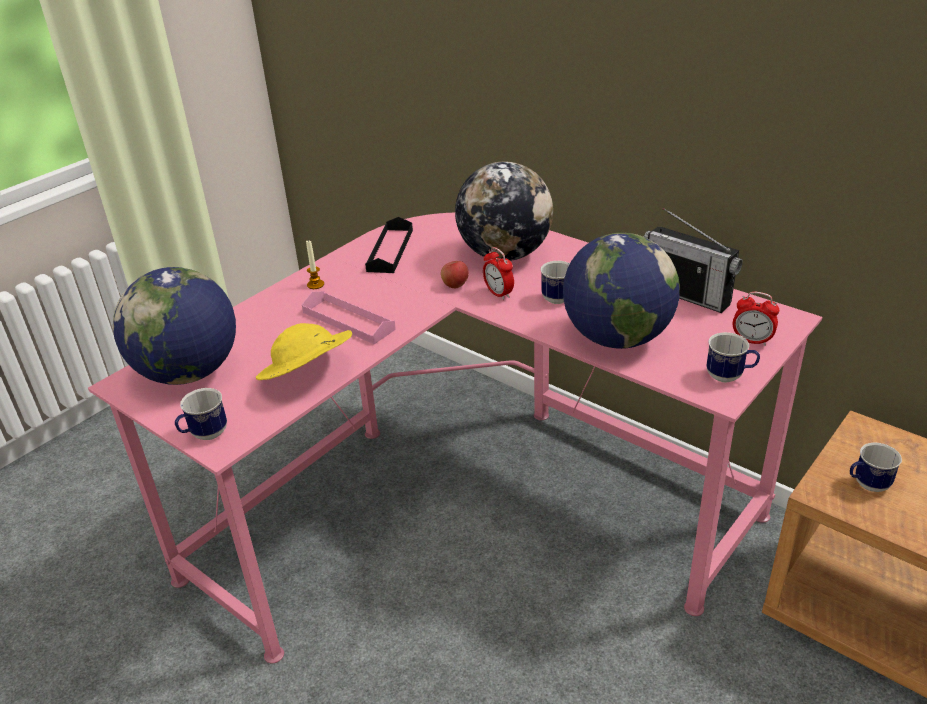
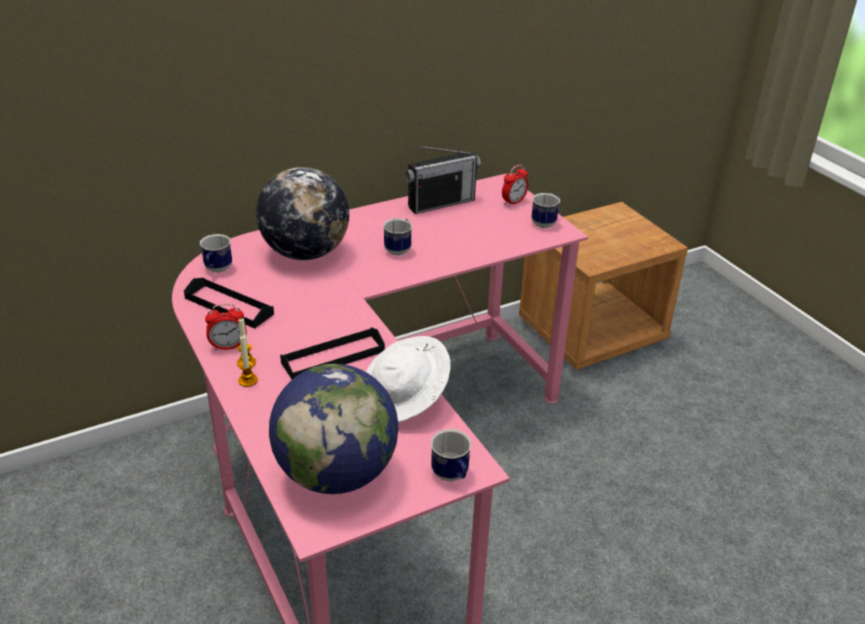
camera: 70 degrees left, 0 degrees up
(292, 293) = (248, 380): none -> candle
(308, 376) = (404, 398): yellow hat -> white hat
(348, 321) = (333, 357): pink tray -> black tray
(455, 285) = (329, 288): apple -> none
(498, 294) = (364, 273): alarm clock -> alarm clock (228, 346)
(617, 338) = (471, 245): globe -> none
(866, 485) = (595, 248): mug -> mug (217, 270)

